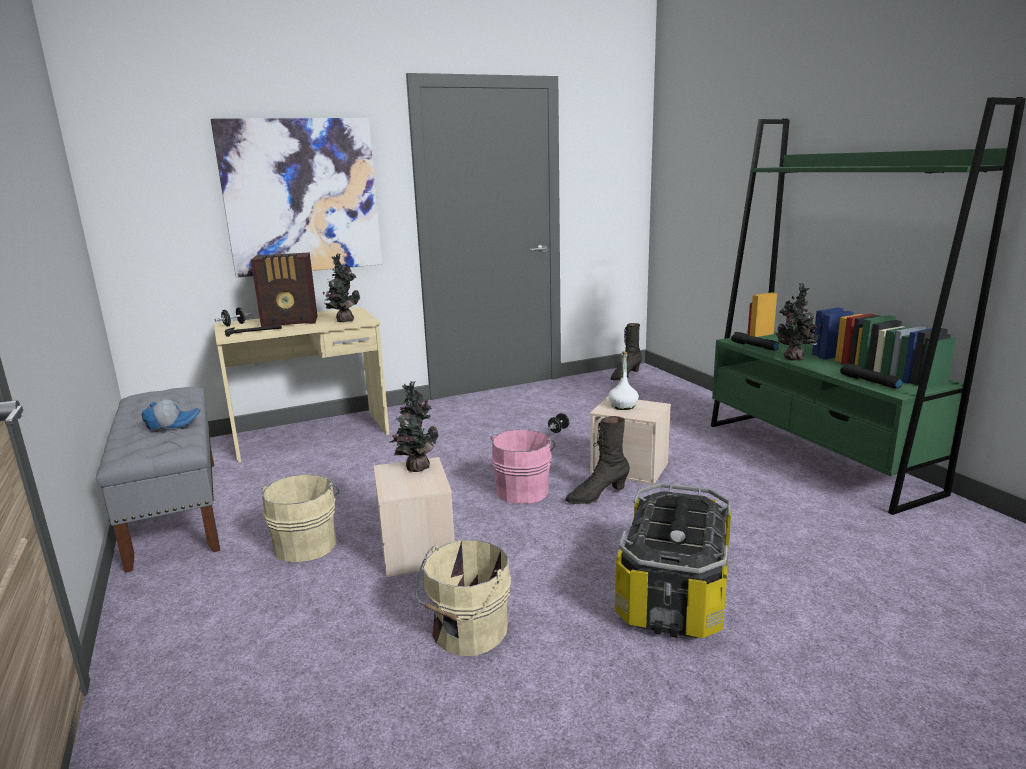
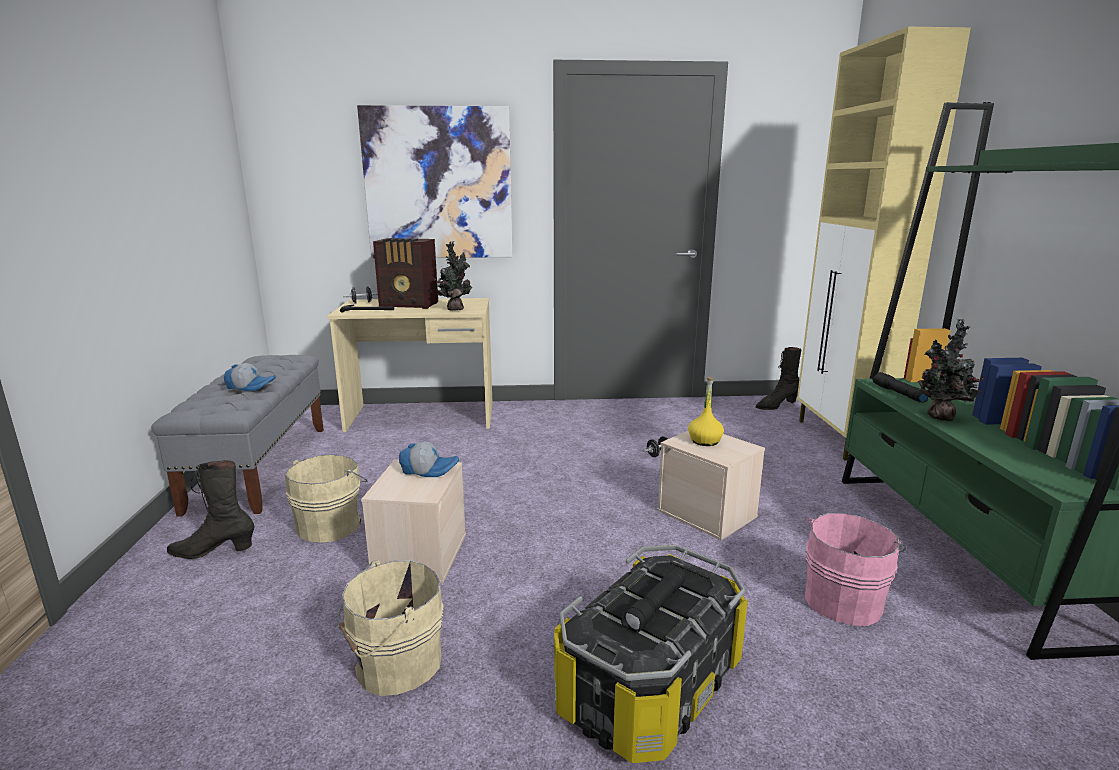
camera: 20 degrees right, 0 degrees up
(416, 467) = (429, 469): potted plant -> cap
(523, 490) = (572, 514): pink bucket -> pink bucket (844, 599)
(596, 496) = (646, 539): black boot -> black boot (213, 551)
(623, 406) = (705, 441): white bottle -> yellow bottle
(690, 394) = (840, 439): none -> beige cabinet
(868, 382) = (1027, 466): black flashlight -> none

